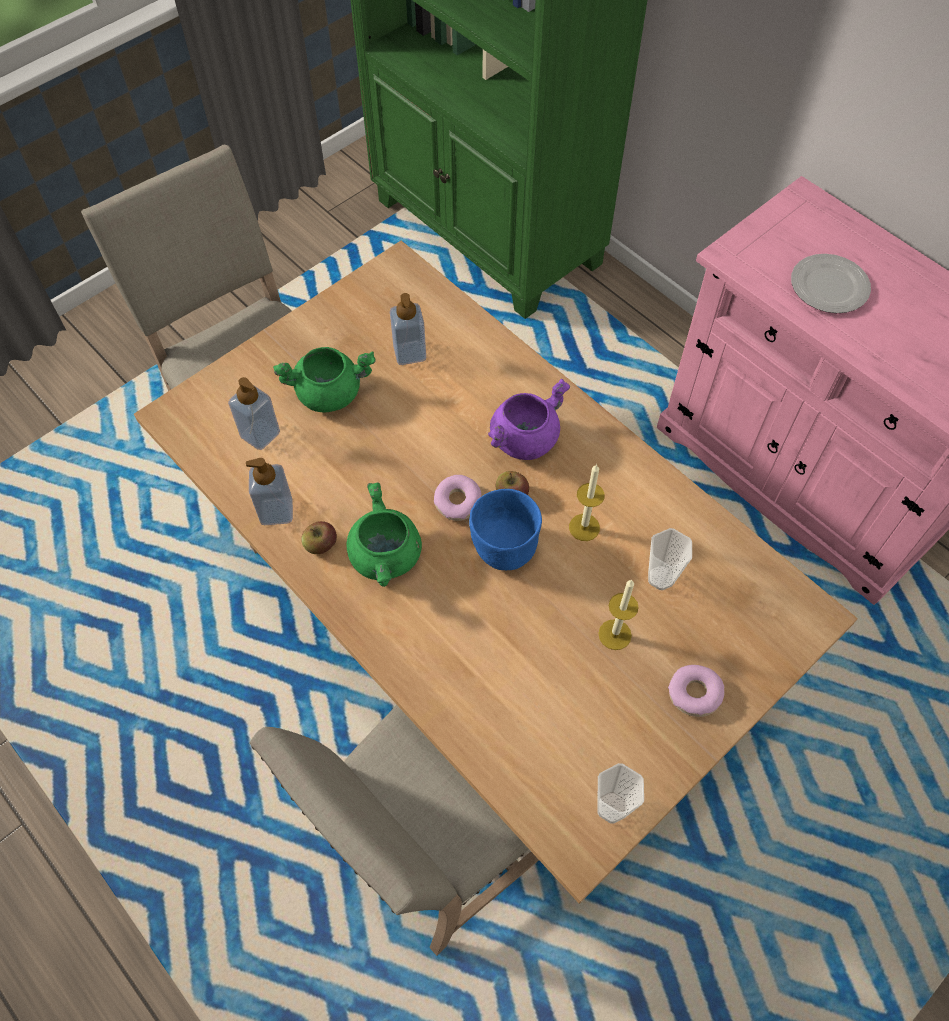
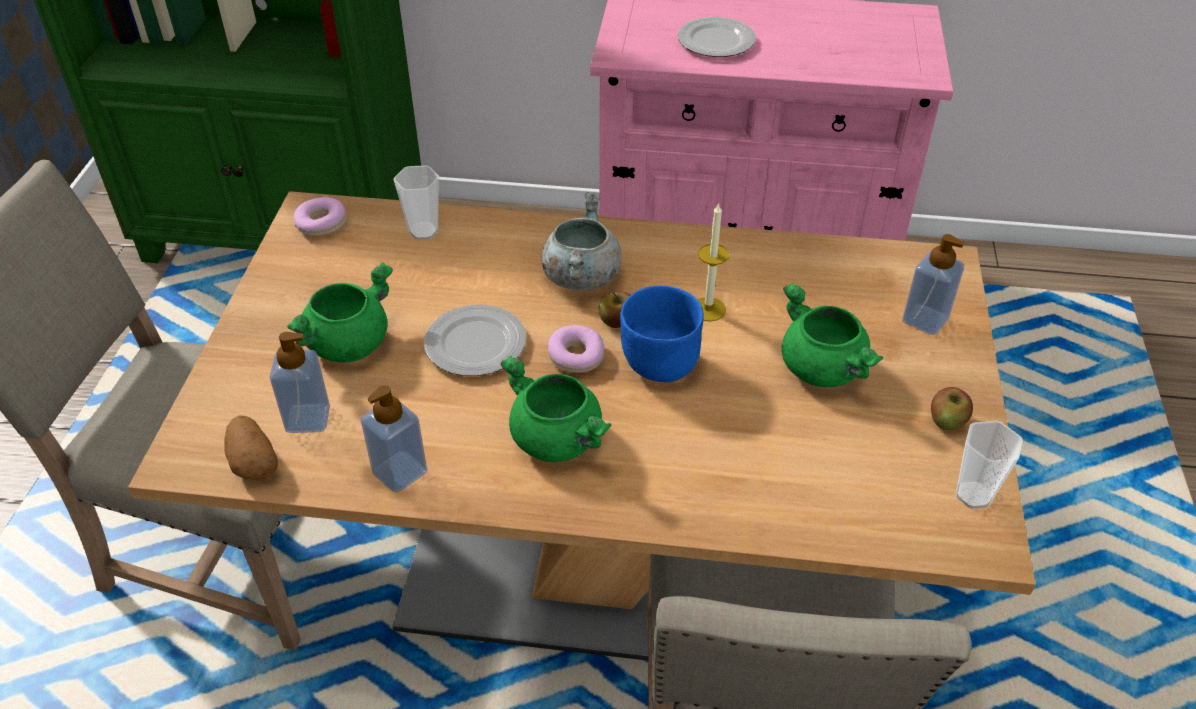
camera: 40 degrees left, 15 degrees down
(207, 444) = (253, 461): none -> potato
(321, 545) = (480, 471): apple -> apple (947, 421)
(403, 447) = (474, 344): none -> plate
(409, 353) = (397, 270): soap dispenser -> soap dispenser (925, 320)
(524, 438) = (581, 275): purple cooking pot -> grey cooking pot
(615, 634) = (824, 369): candle -> green cooking pot
(661, 577) = (810, 307): cup -> cup (423, 231)
(694, 693) = (932, 370): donut -> donut (321, 224)

